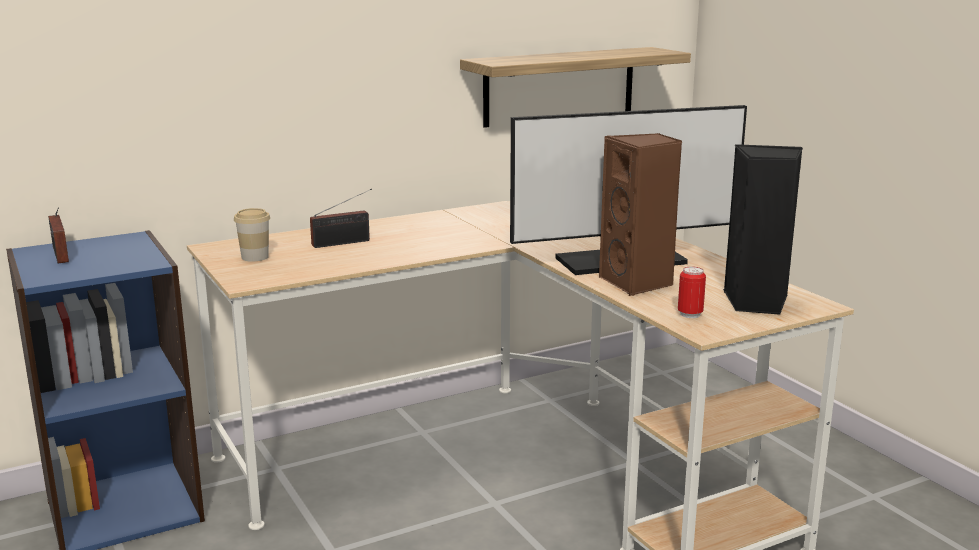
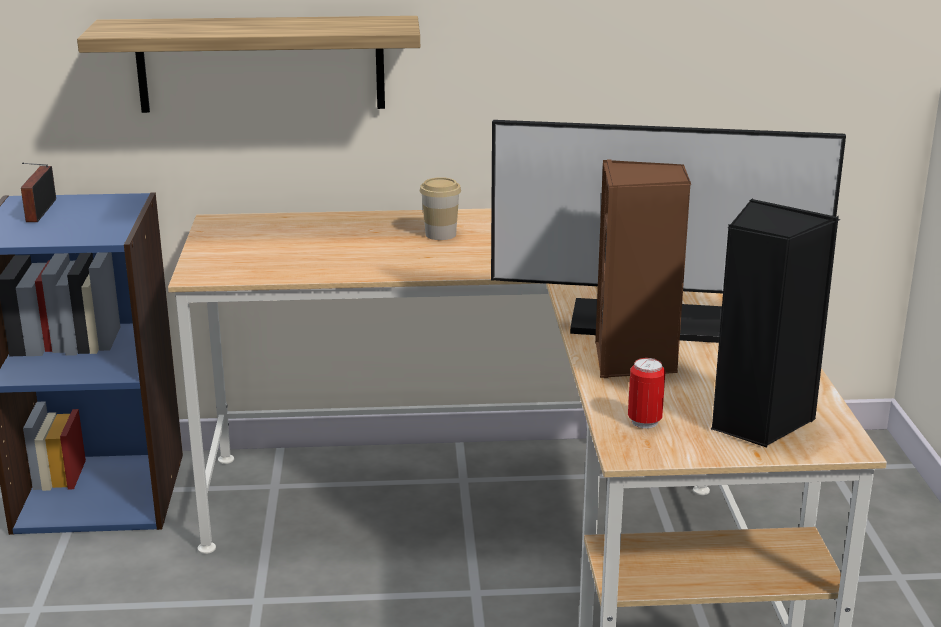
camera: 25 degrees right, 5 degrees up
(255, 257) = (244, 242): cup -> cup (440, 234)
(344, 243) = (358, 238): radio -> none
(559, 86) = (712, 59): shelf -> shelf (261, 64)

